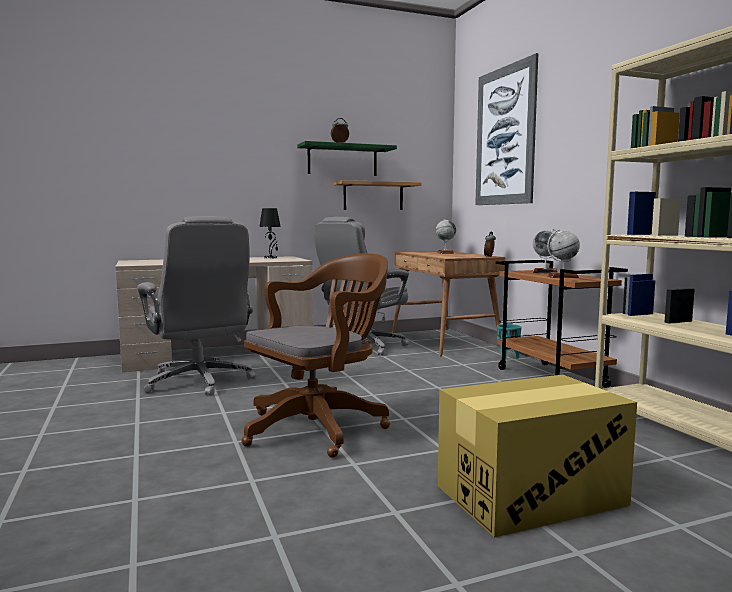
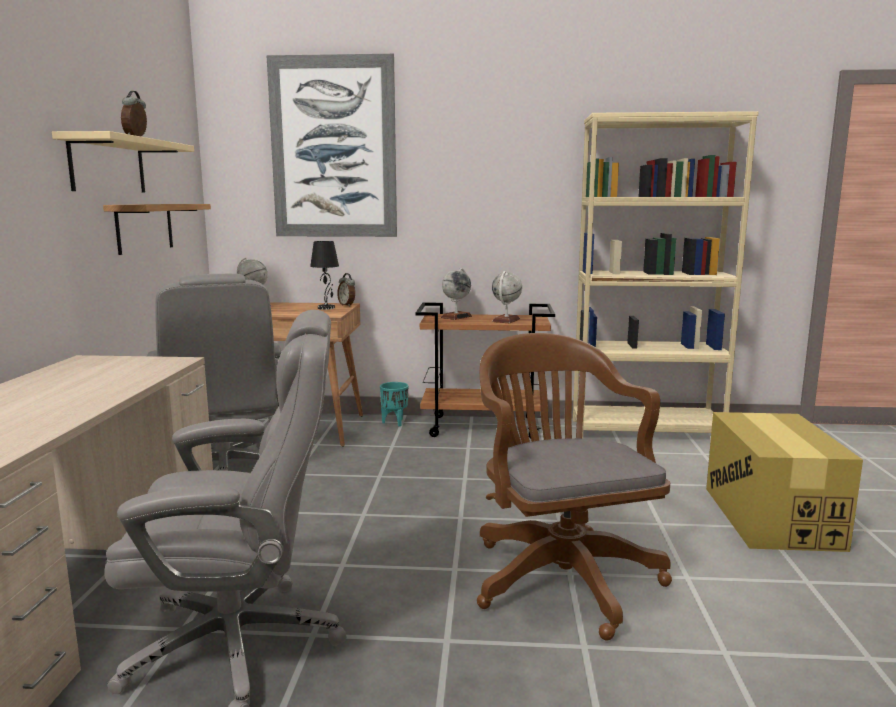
camera: 65 degrees left, 5 degrees up
(271, 258) = (83, 368): black table lamp -> black table lamp (326, 308)
(342, 160) = (108, 165): green shelf -> beige shelf

